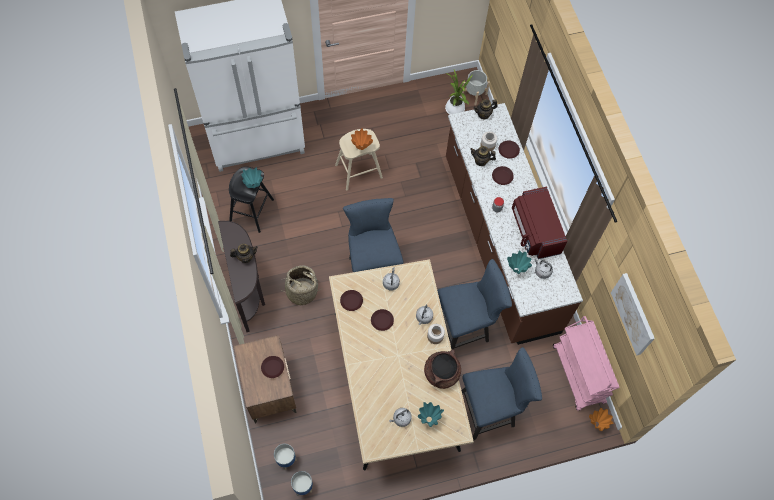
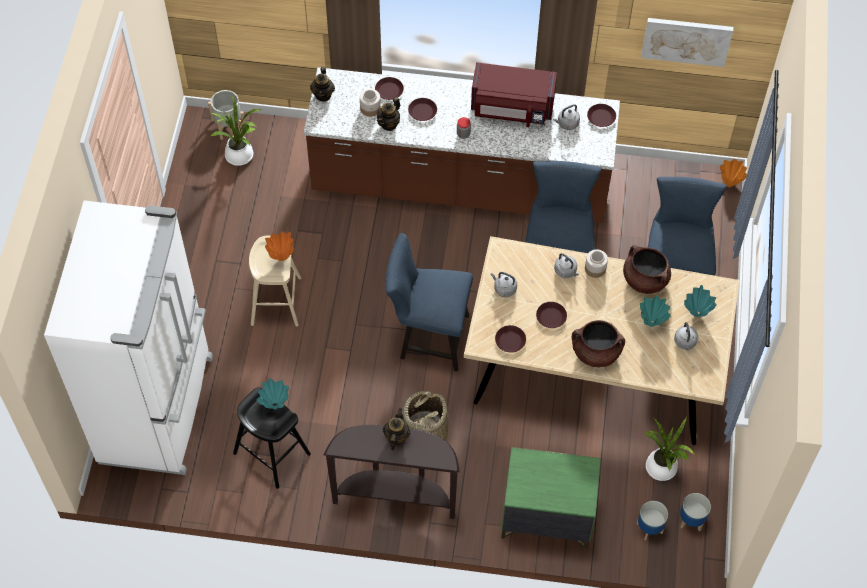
camera: 65 degrees left, 5 degrees down
(269, 388) = (546, 517): brown nightstand -> green nightstand
(272, 368) = (554, 469): brown plate -> brown plate (601, 117)
(334, 453) = (662, 470): none -> potted plant
(366, 360) = (595, 352): none -> brown cooking pot
(516, 270) = (554, 147): turquoise vase -> turquoise vase (652, 323)
(578, 375) = (665, 176): pink cart -> none

